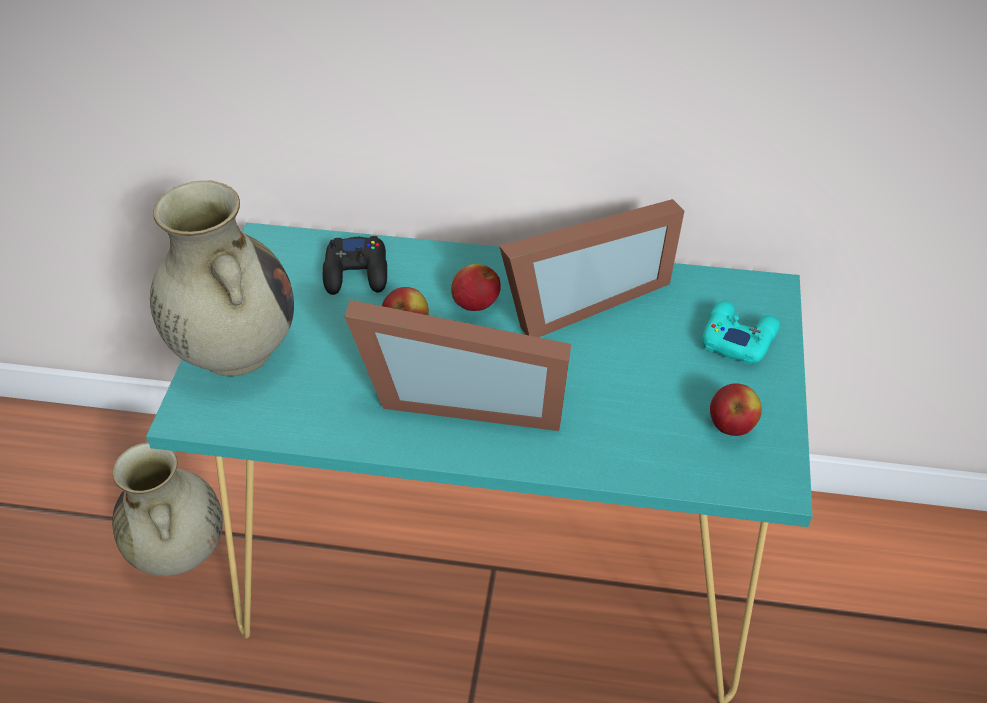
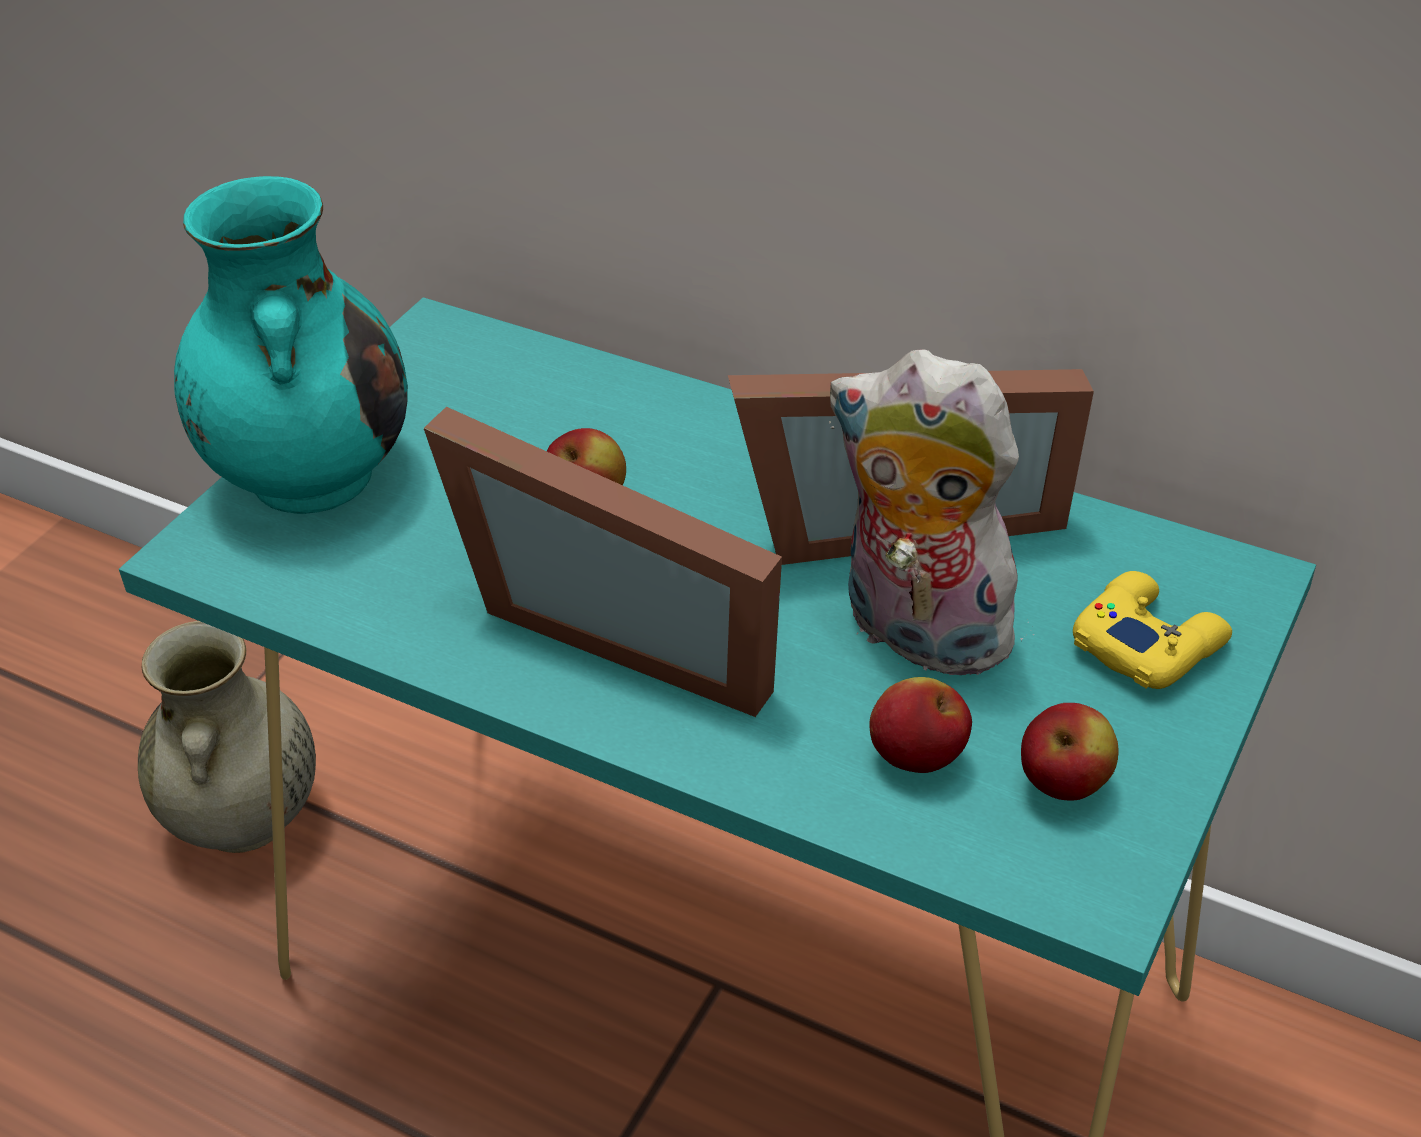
camera: 20 degrees right, 5 degrees down
(235, 348) = (311, 473): beige vase -> turquoise vase
(357, 272) = (552, 403): black game controller -> none
(476, 304) = (717, 489): apple -> apple (917, 757)
(620, 362) = (916, 634): none -> plush toy
(738, 338) = (1147, 642): turquoise game controller -> yellow game controller

